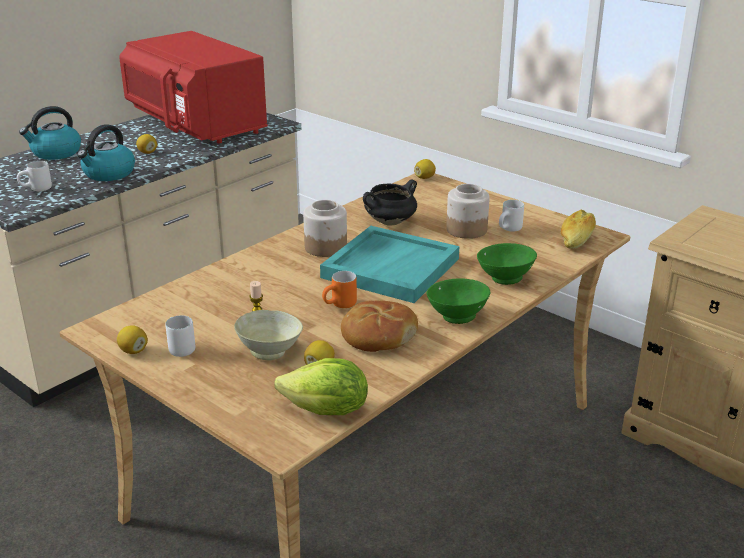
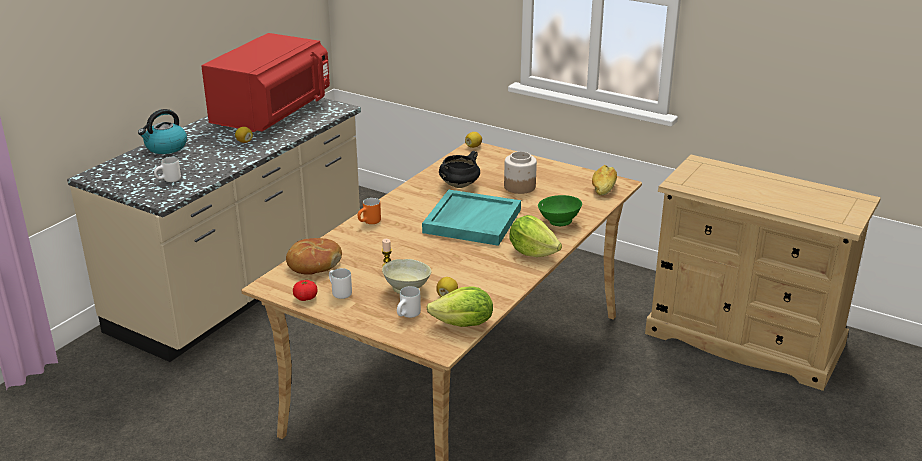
camera: 10 degrees left, 0 degrees up
(108, 174) = (222, 163): kettle -> none
(133, 351) = (305, 298): lemon -> tomato
(195, 125) = (272, 114): red microwave -> red microwave turned 105 degrees counterclockwise
(326, 247) = (417, 209): jar -> none
(340, 306) = (445, 252): orange mug -> orange mug (370, 223)
(378, 336) = (481, 271): bread -> bread (313, 264)
(457, 316) = (533, 252): green bowl -> lettuce
(510, 230) = (552, 184): white mug -> white mug (409, 316)

